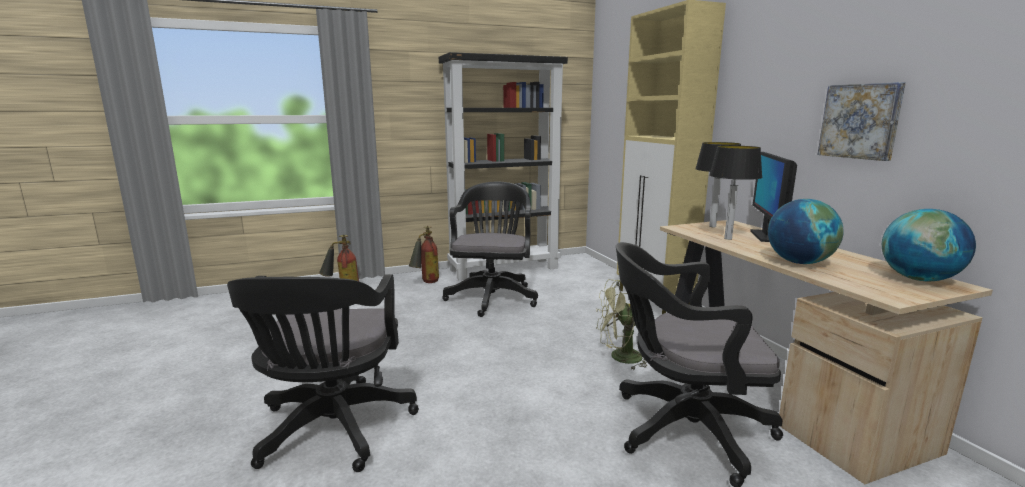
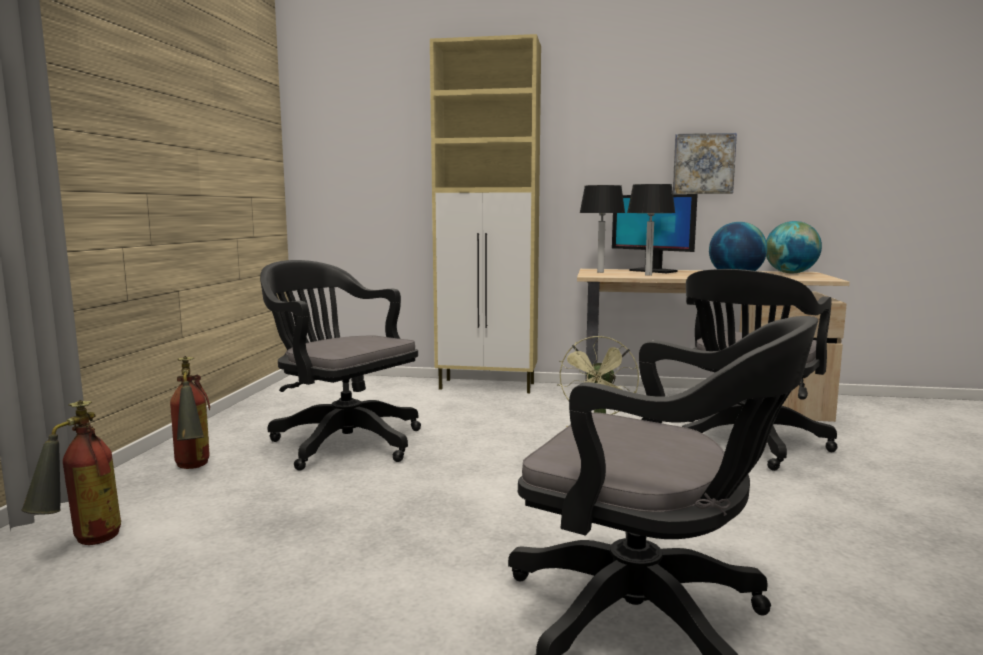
camera: 60 degrees left, 5 degrees down
(504, 268) = (254, 415): black bookcase -> none

